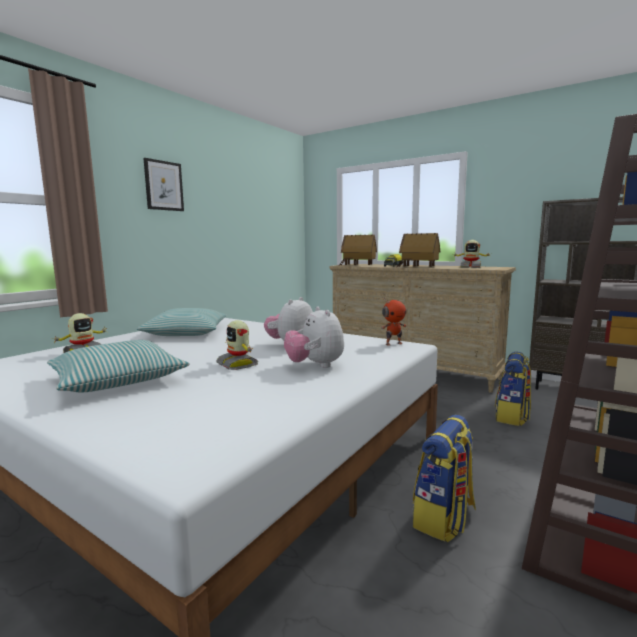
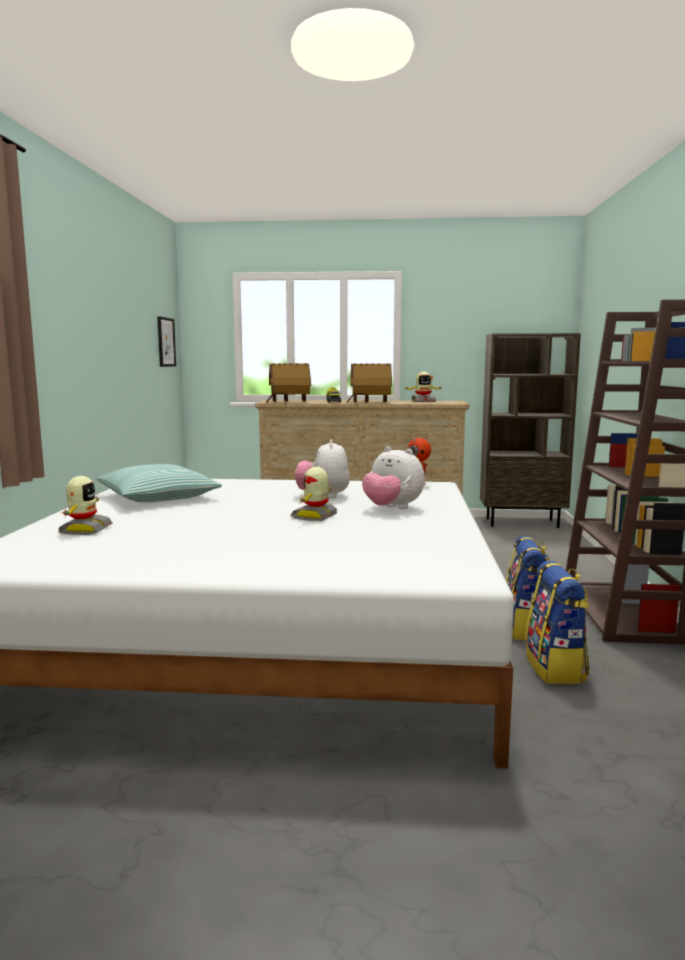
camera: 30 degrees left, 0 degrees up
(117, 380) = (225, 544): pillow -> none
(164, 185) = (69, 292): picture -> picture (166, 342)
(238, 364) = (315, 516): toy robot -> toy robot turned 90 degrees clockwise
(512, 417) = (496, 551): backpack -> backpack (556, 668)

